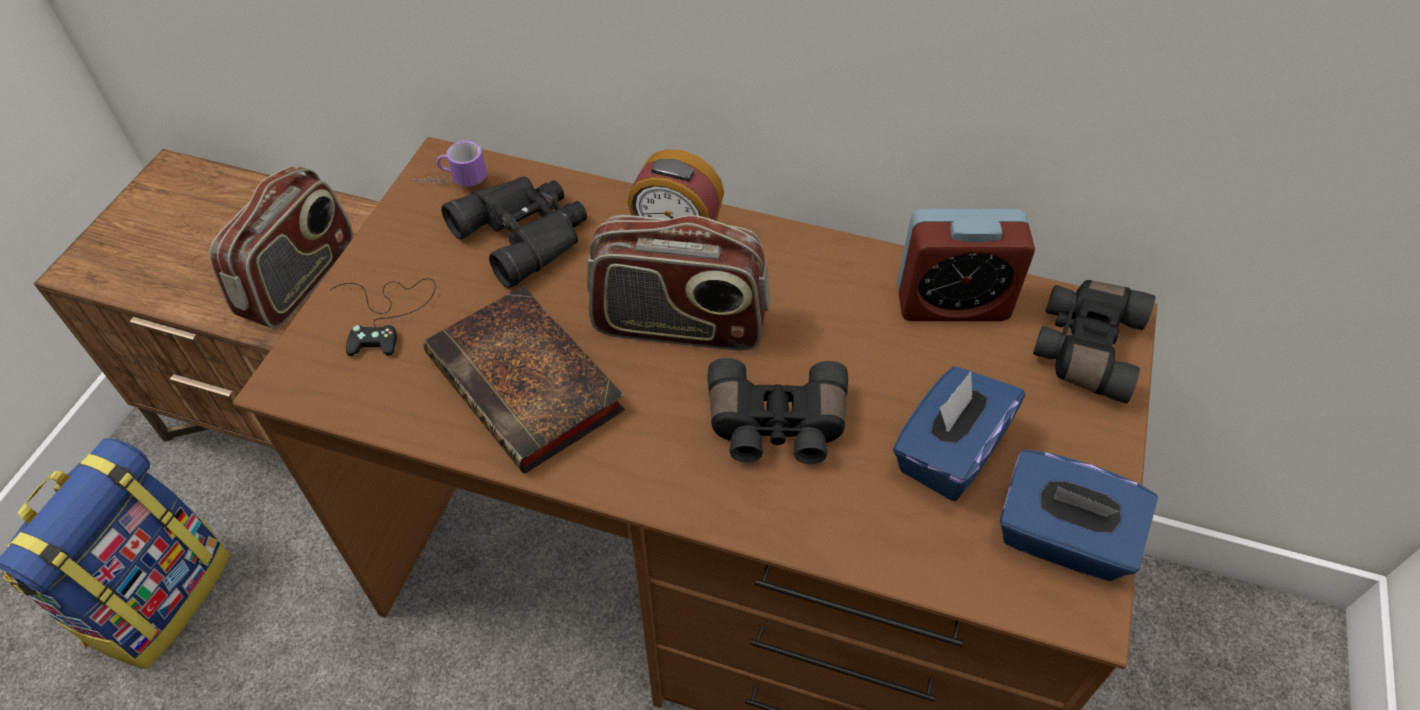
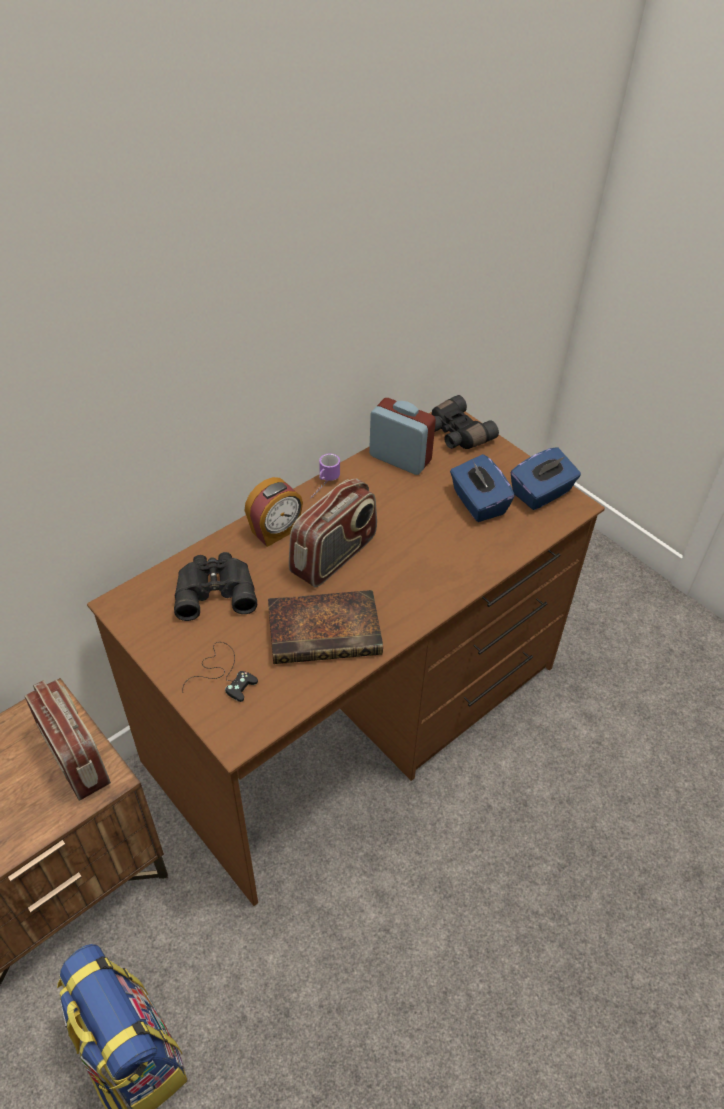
camera: 60 degrees left, 5 degrees down
(451, 183) = (141, 606): mug -> mug (322, 486)
(776, 426) = (423, 550): black binoculars -> none
(952, 303) = (400, 458): alarm clock -> alarm clock turned 90 degrees counterclockwise

